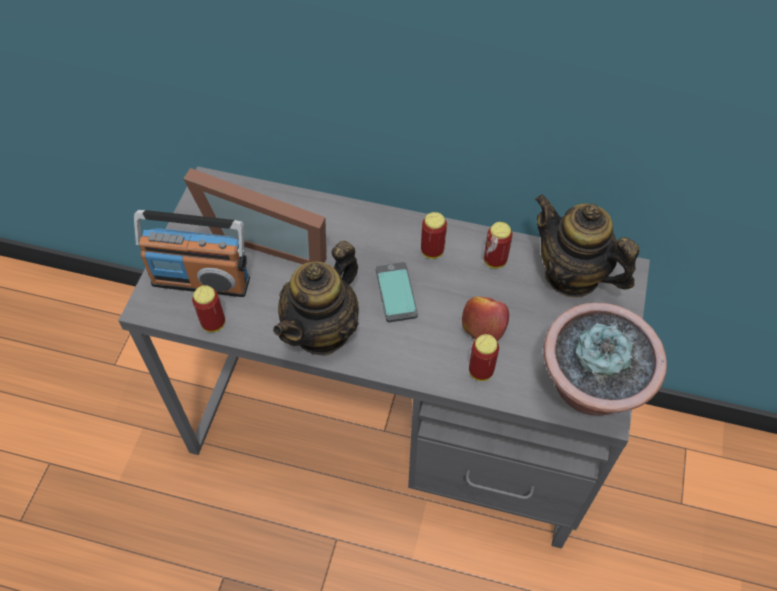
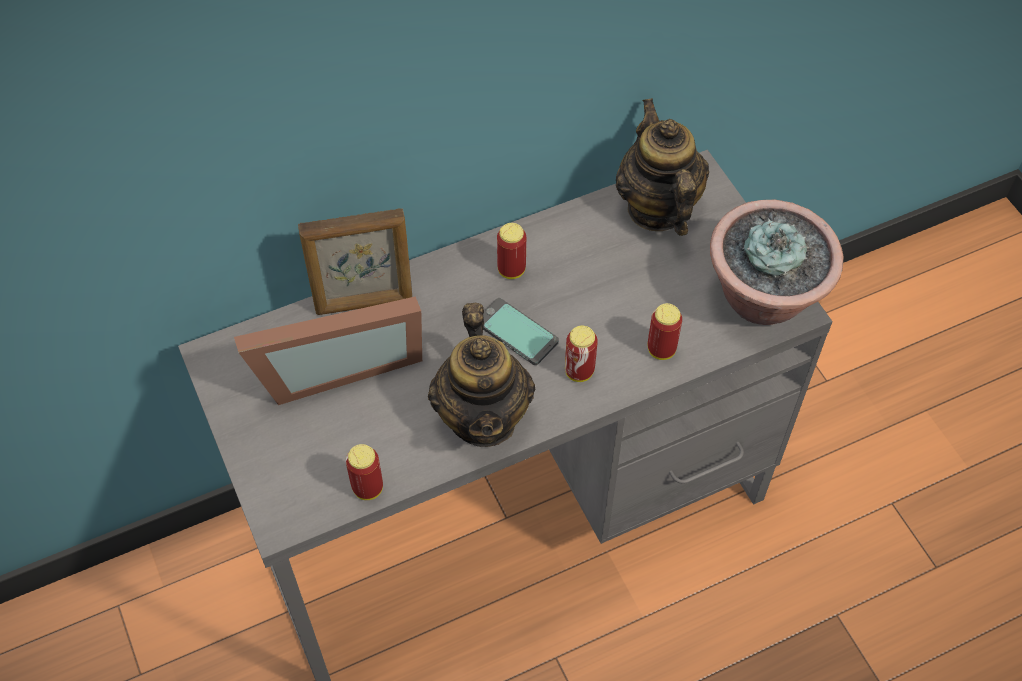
camera: 40 degrees left, 0 degrees up
(201, 280) = (310, 456): radio -> none
(322, 211) = (364, 303): none -> picture frame
(484, 324) = (623, 305): apple -> none
(495, 260) = (577, 240): can -> can (579, 371)
(572, 275) = (657, 208): teapot -> teapot turned 75 degrees clockwise

